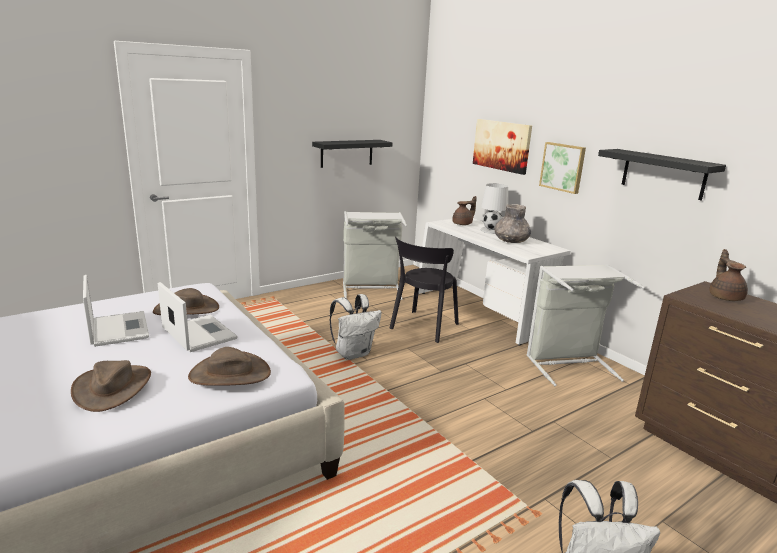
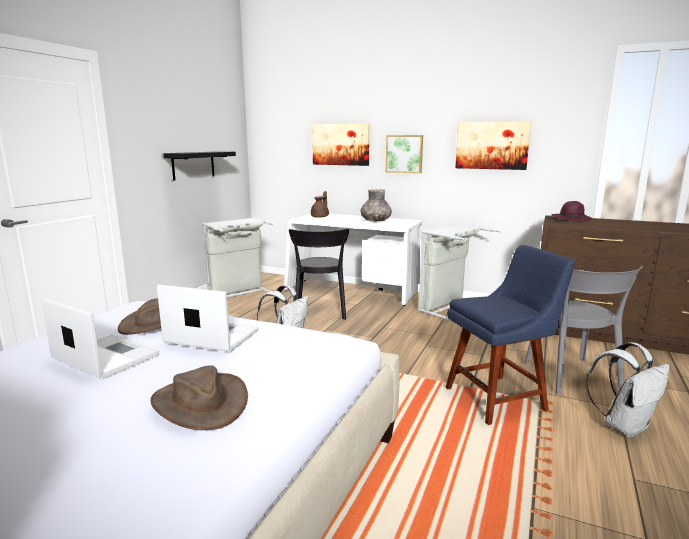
camera: 30 degrees left, 5 degrees down
(229, 374) = (305, 355): brown hat -> none
(487, 484) = (499, 398): none -> blue chair
(491, 230) = (349, 217): white table lamp -> none
(609, 499) = (573, 378): none -> grey chair
(663, 174) = (492, 145): black shelf -> picture
(725, 297) = (571, 219): brown teapot -> purple hat

